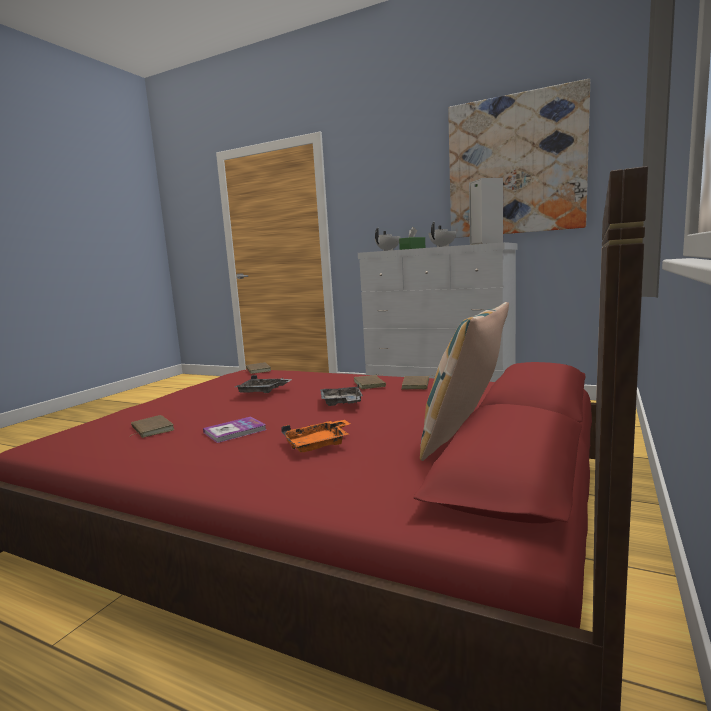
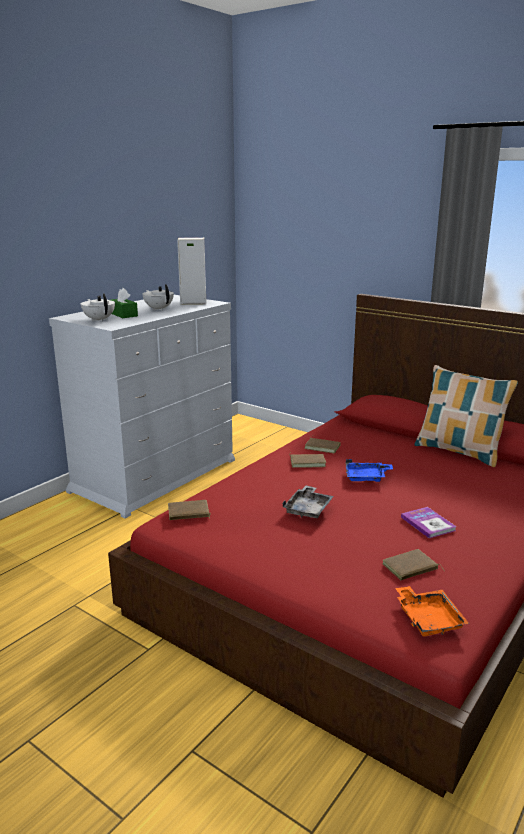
camera: 80 degrees left, 10 degrees up
(318, 445) = (464, 493): orange tray -> orange tray (428, 619)
(342, 403) = (366, 477): grey tray -> blue tray
(515, 165) = (160, 214): picture -> none

